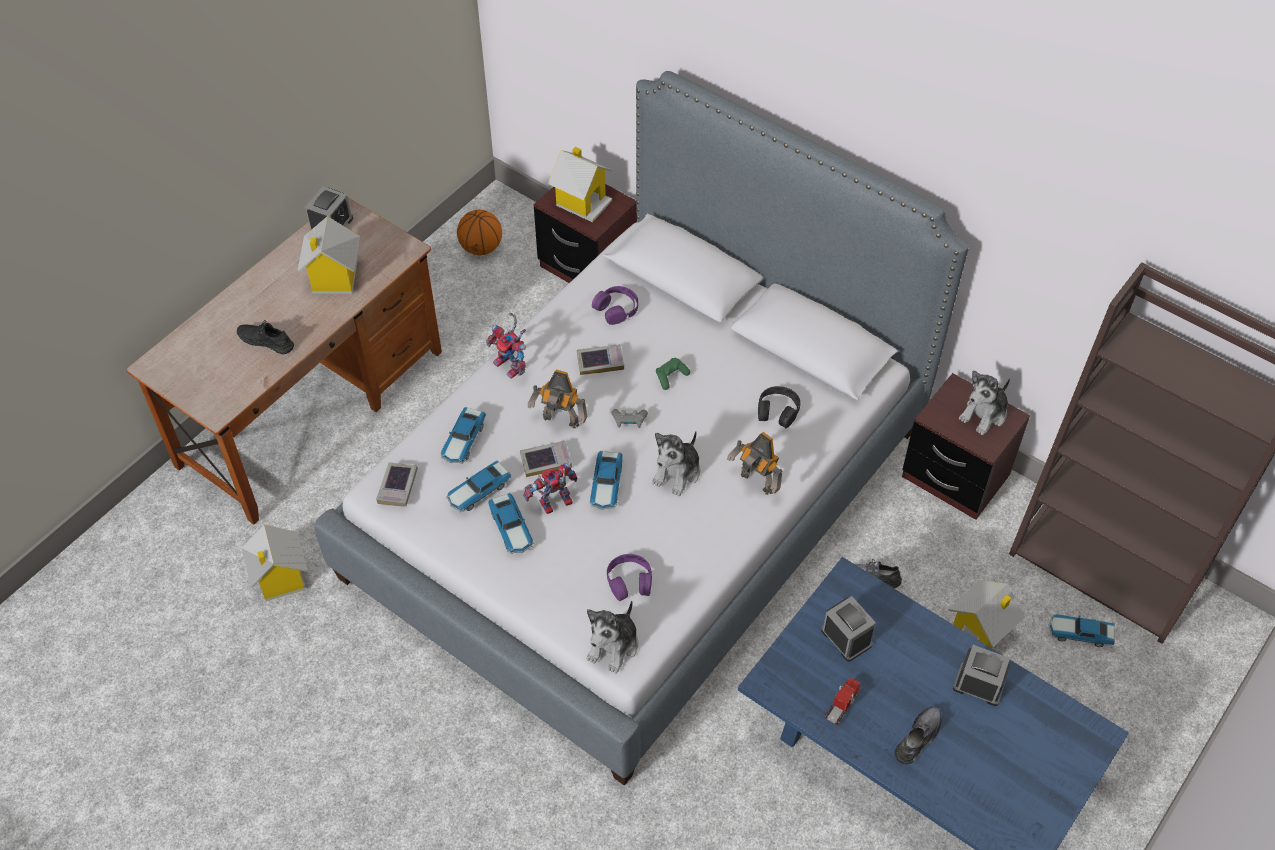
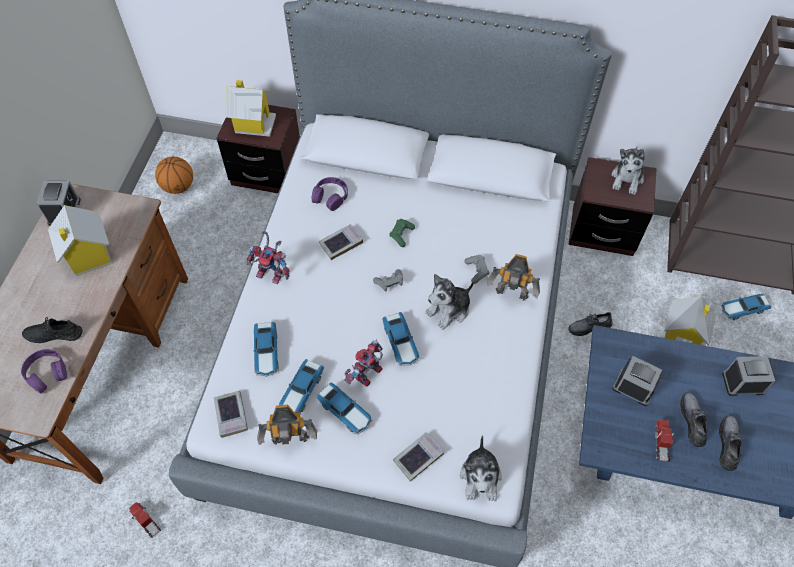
camera: 25 degrees left, 5 degrees up
(280, 578) = (146, 521): toy house -> toy truck
(546, 461) = (342, 342): book -> book (418, 457)
(560, 422) = (336, 305): toy robot -> toy robot (290, 440)
(629, 581) = (462, 415): purple headphones -> purple headphones (47, 373)
(677, 473) = (449, 310): plush toy -> plush toy turned 45 degrees clockwise
(732, 445) = (476, 271): none -> grey game controller
(778, 411) = (494, 231): black headphones -> none
(892, 698) = (692, 421): none -> grey shoe

